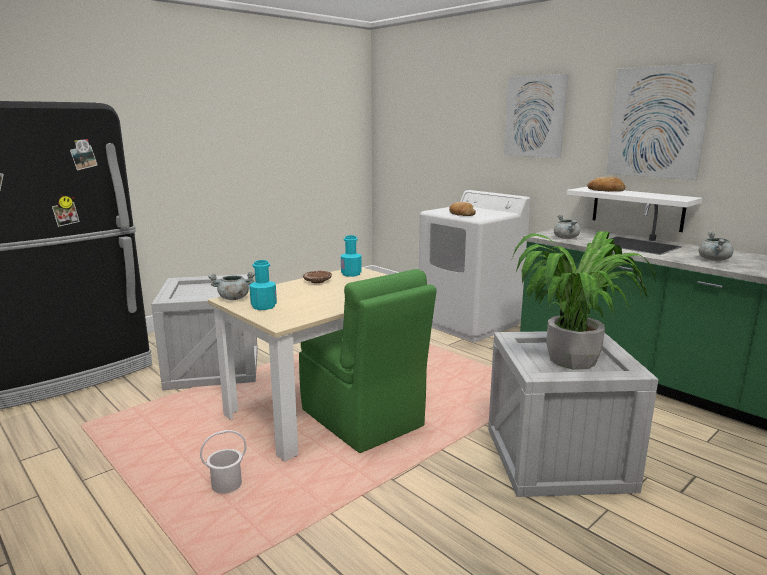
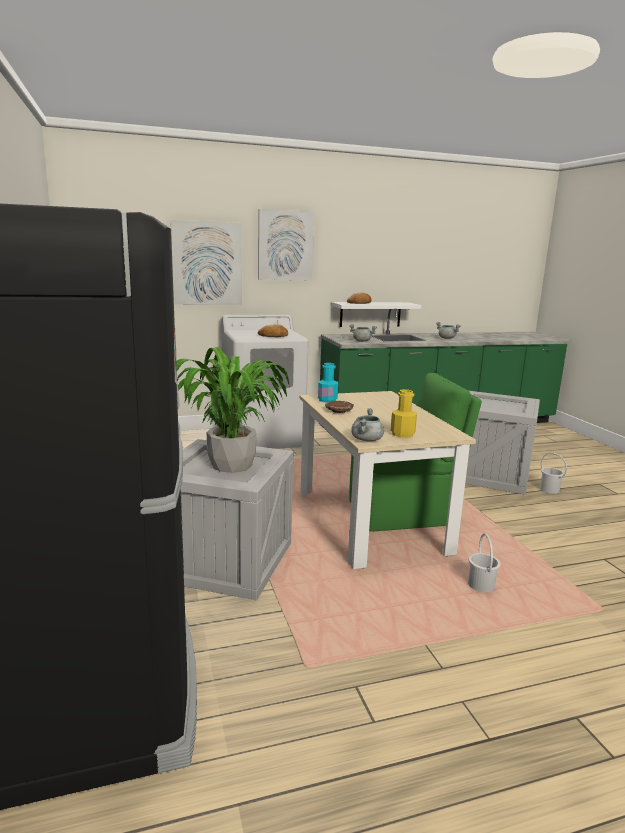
camera: 65 degrees left, 0 degrees up
(264, 306) = (402, 434): turquoise bottle -> yellow bottle
(568, 520) = (549, 489): none -> white bucket
(572, 361) = (501, 406): potted plant -> potted plant (232, 465)
(657, 122) = (379, 253): picture -> picture (207, 263)

